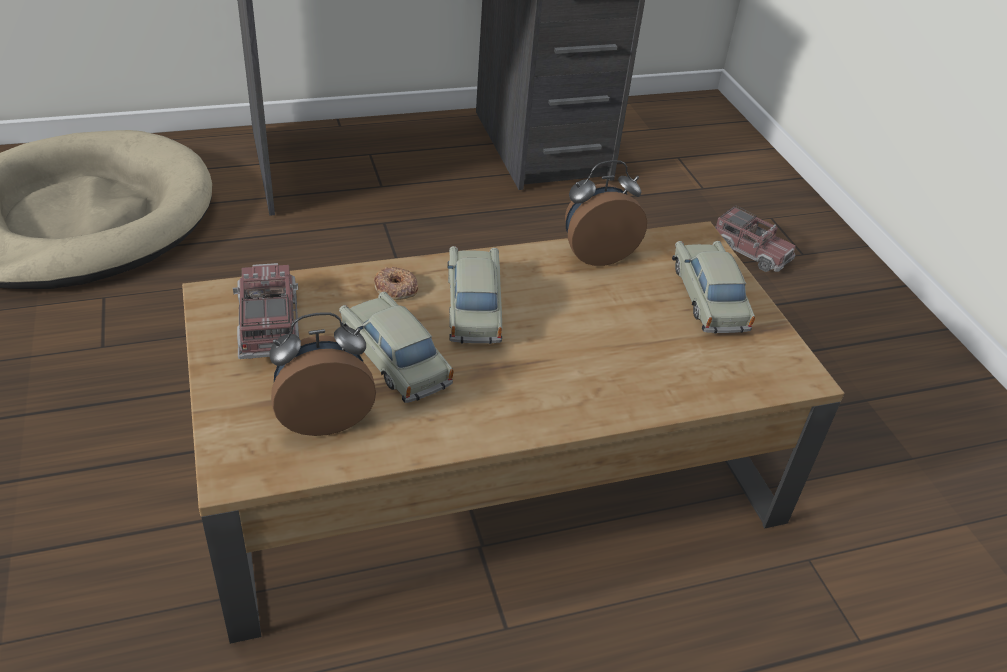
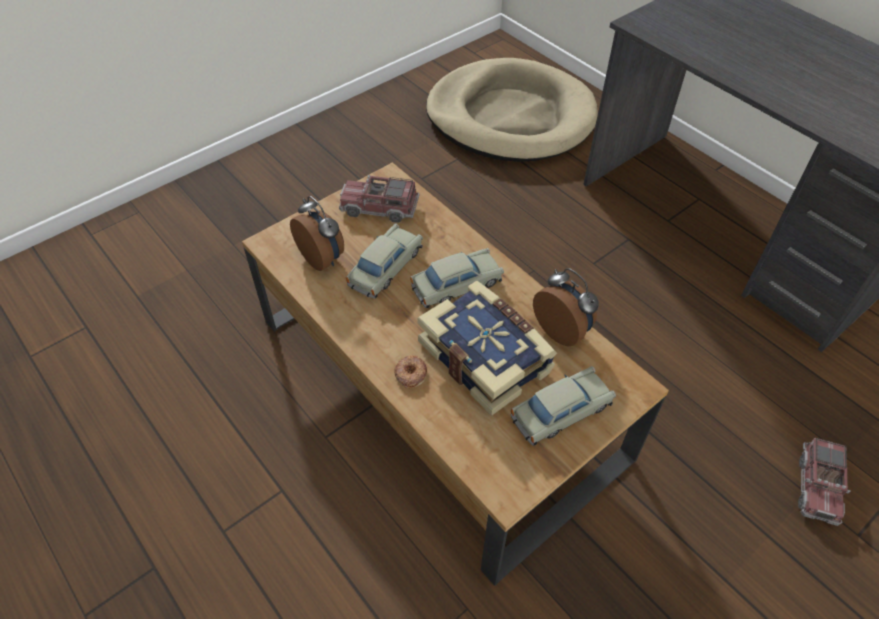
camera: 70 degrees right, 10 degrees up
(269, 326) = (379, 208): toy truck -> toy truck turned 135 degrees counterclockwise
(395, 288) = (448, 244): donut -> donut (410, 374)
(603, 322) = (486, 356): none -> book

